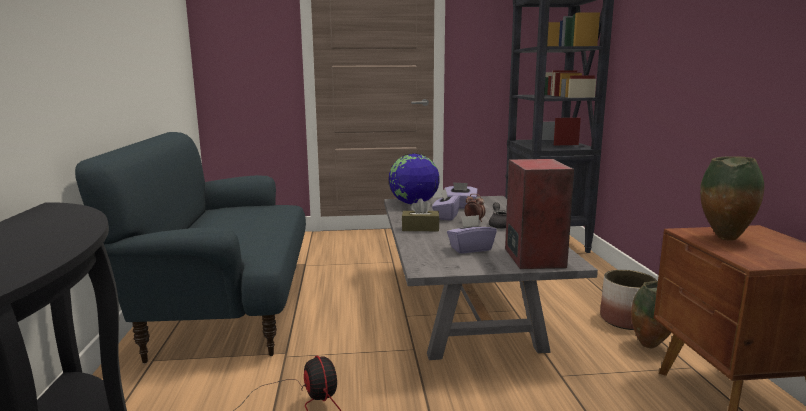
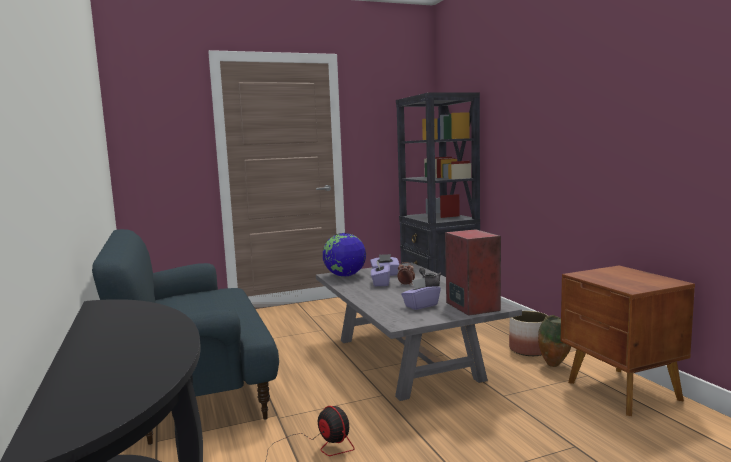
camera: 15 degrees left, 5 degrees down
(420, 228) = (368, 294): brown tissue box -> none
(724, 239) = (604, 277): vase -> none

